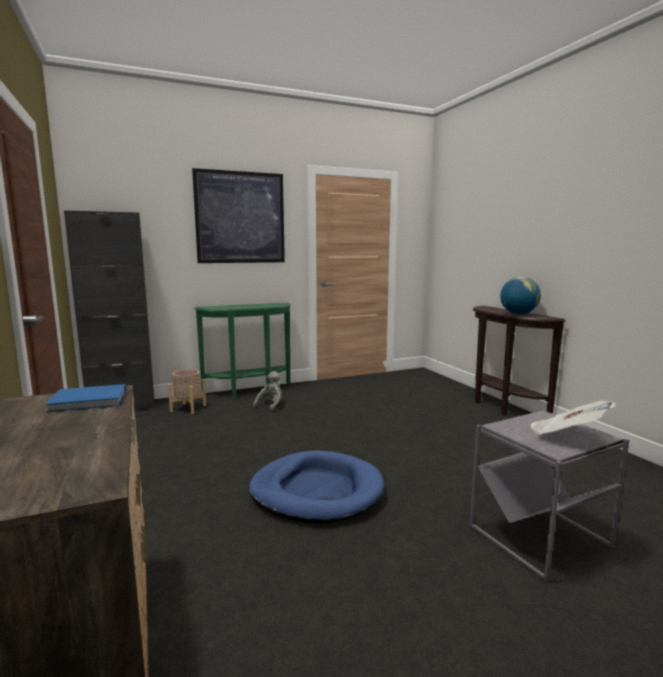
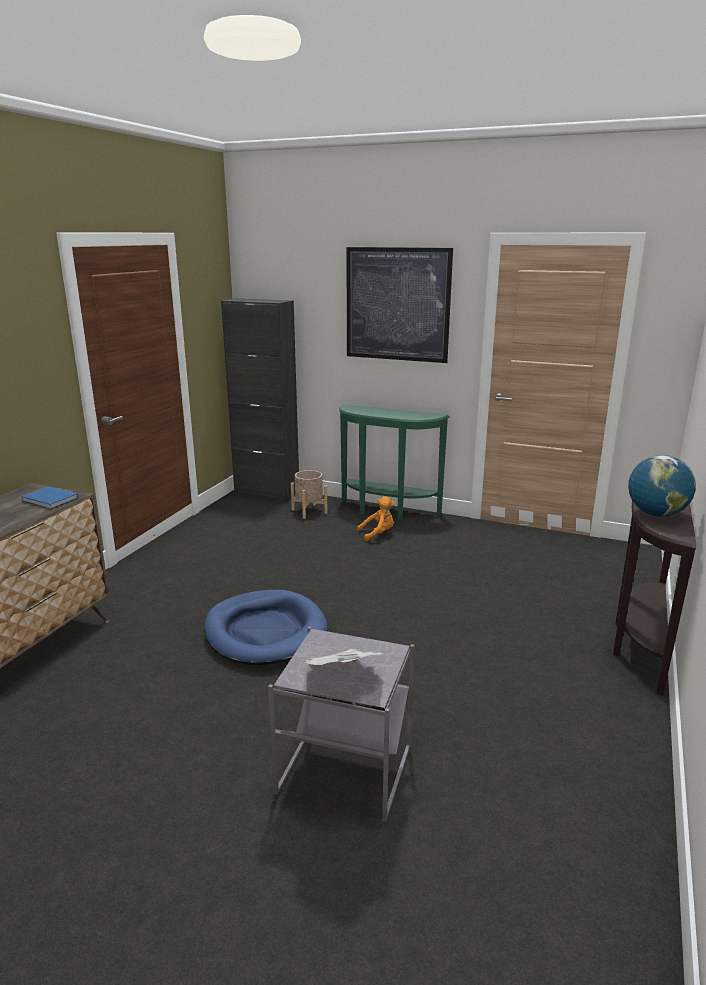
camera: 45 degrees right, 10 degrees up
(270, 405) = (378, 534): grey plush toy -> orange plush toy

